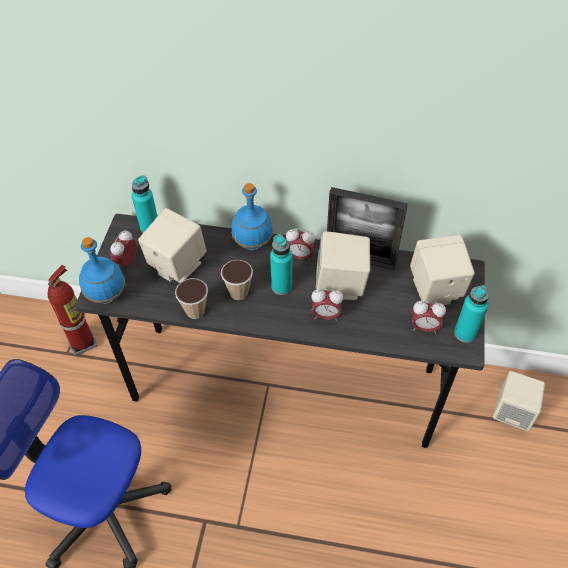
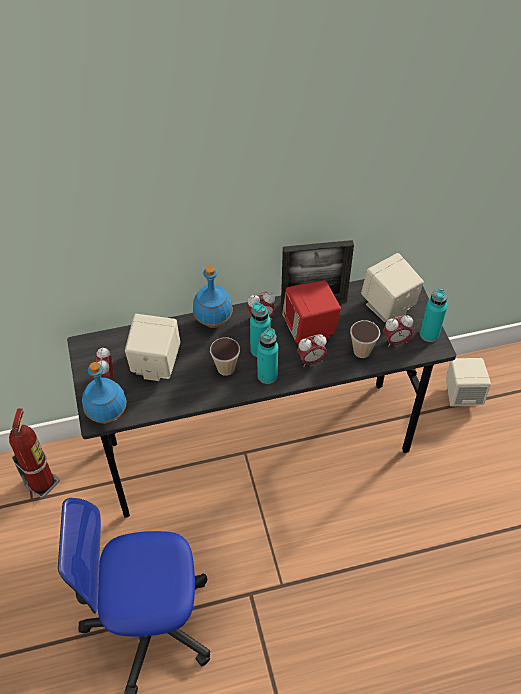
camera: 25 degrees left, 0 degrees up
(150, 227) = (109, 339): turquoise bottle -> turquoise bottle (267, 375)
(195, 311) = (197, 398): cup -> cup (362, 351)
(341, 285) = (310, 330): beige speaker -> red speaker

